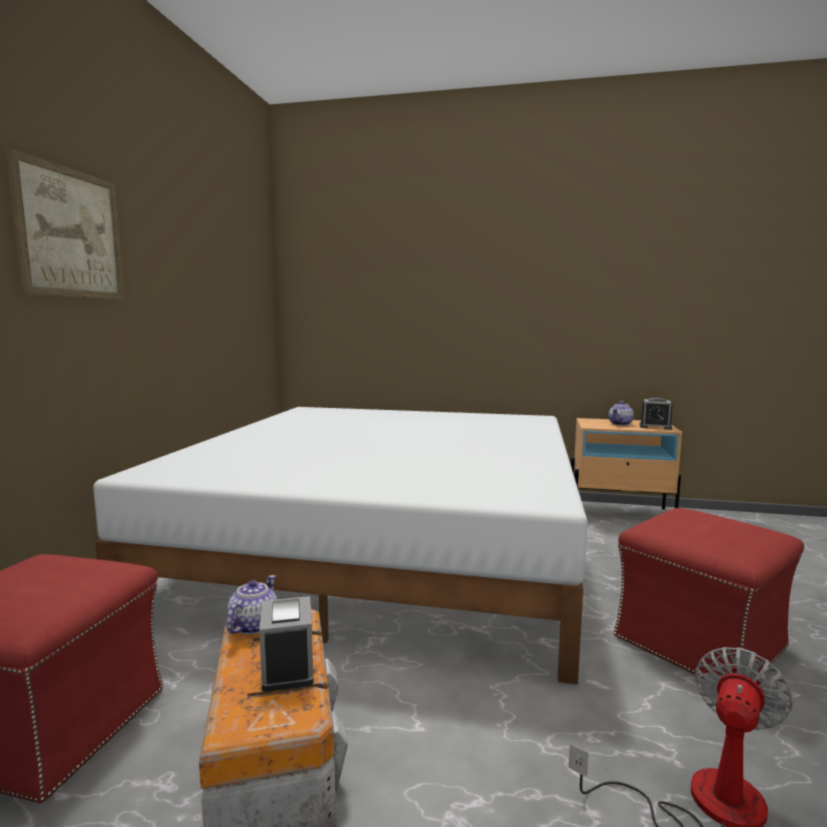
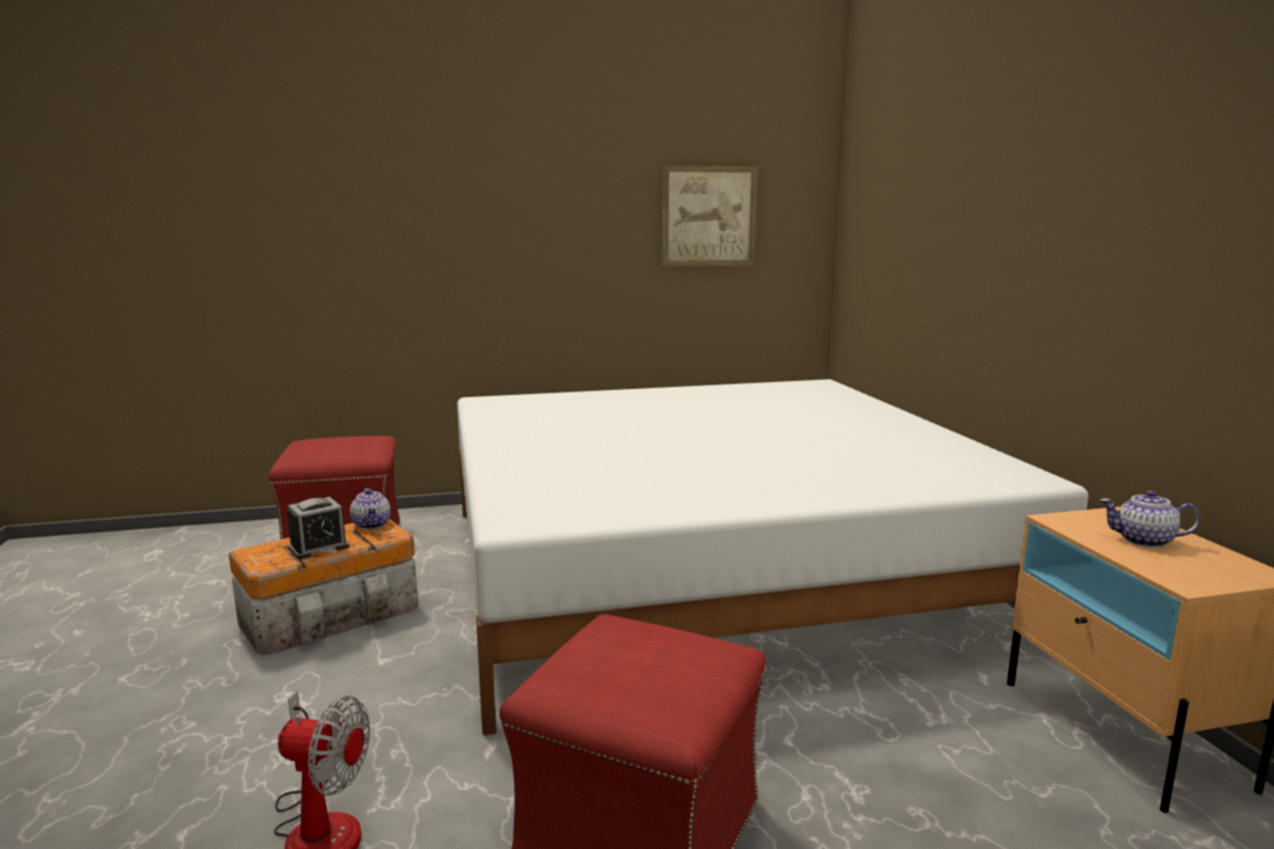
camera: 65 degrees right, 5 degrees up
(70, 234) = (481, 191): picture -> picture (708, 216)
(253, 625) = (372, 524): teapot -> teapot turned 75 degrees clockwise
(655, 426) = (1189, 571): alarm clock -> none

